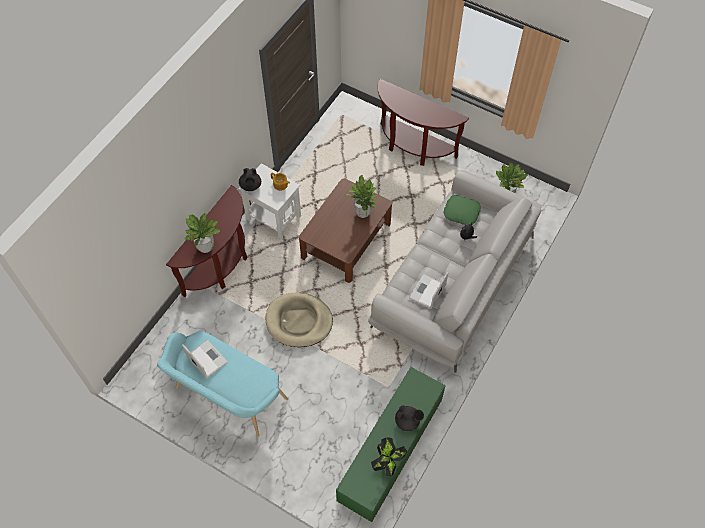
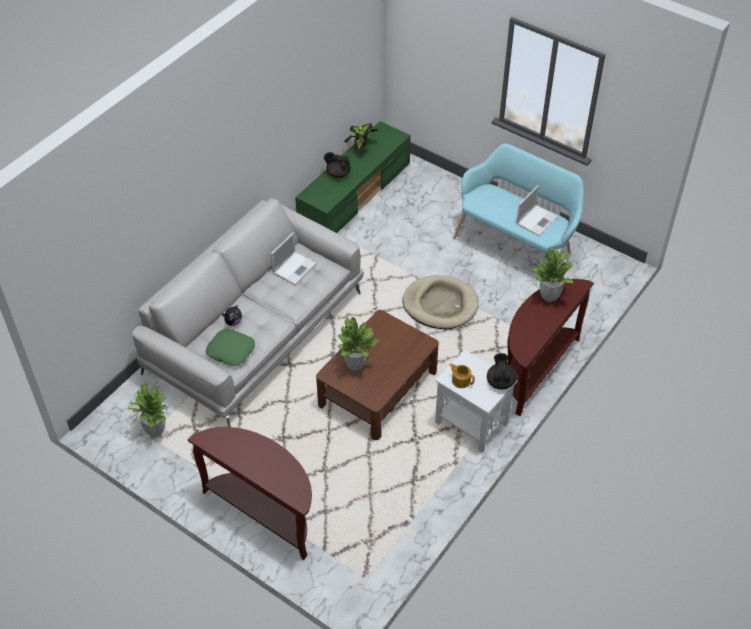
camera: 175 degrees left, 10 degrees down
(206, 359) = (537, 220): laptop -> laptop turned 105 degrees counterclockwise

